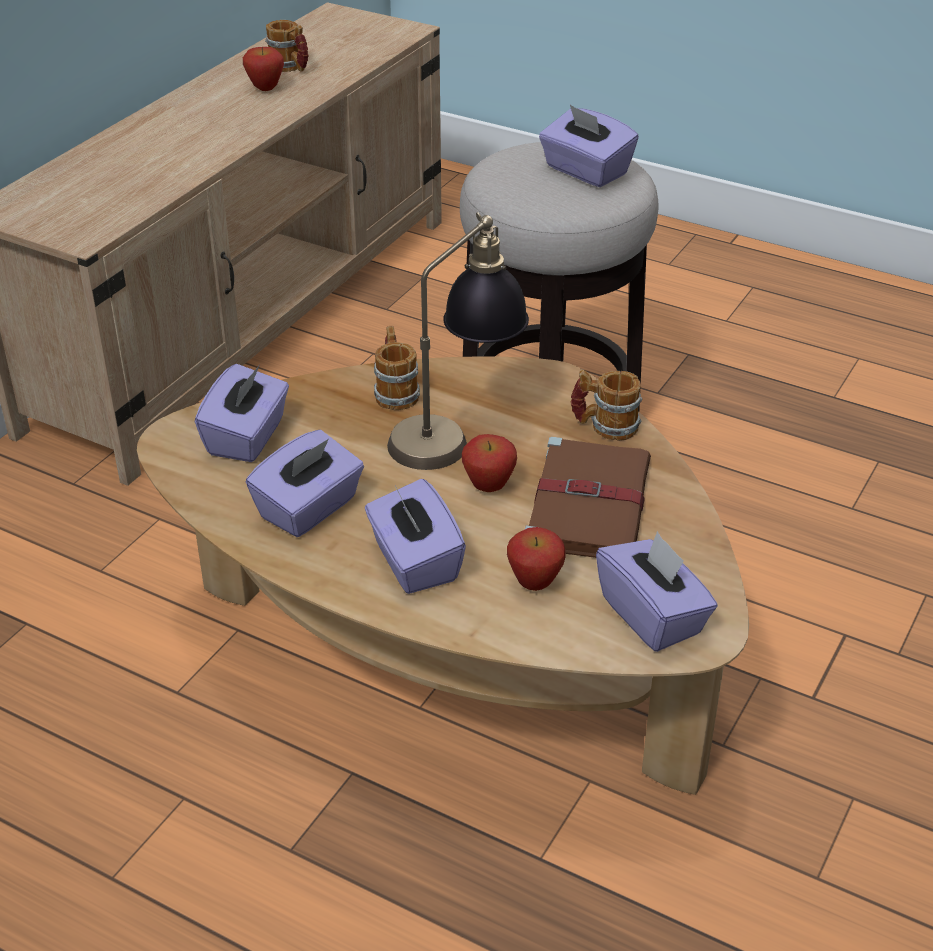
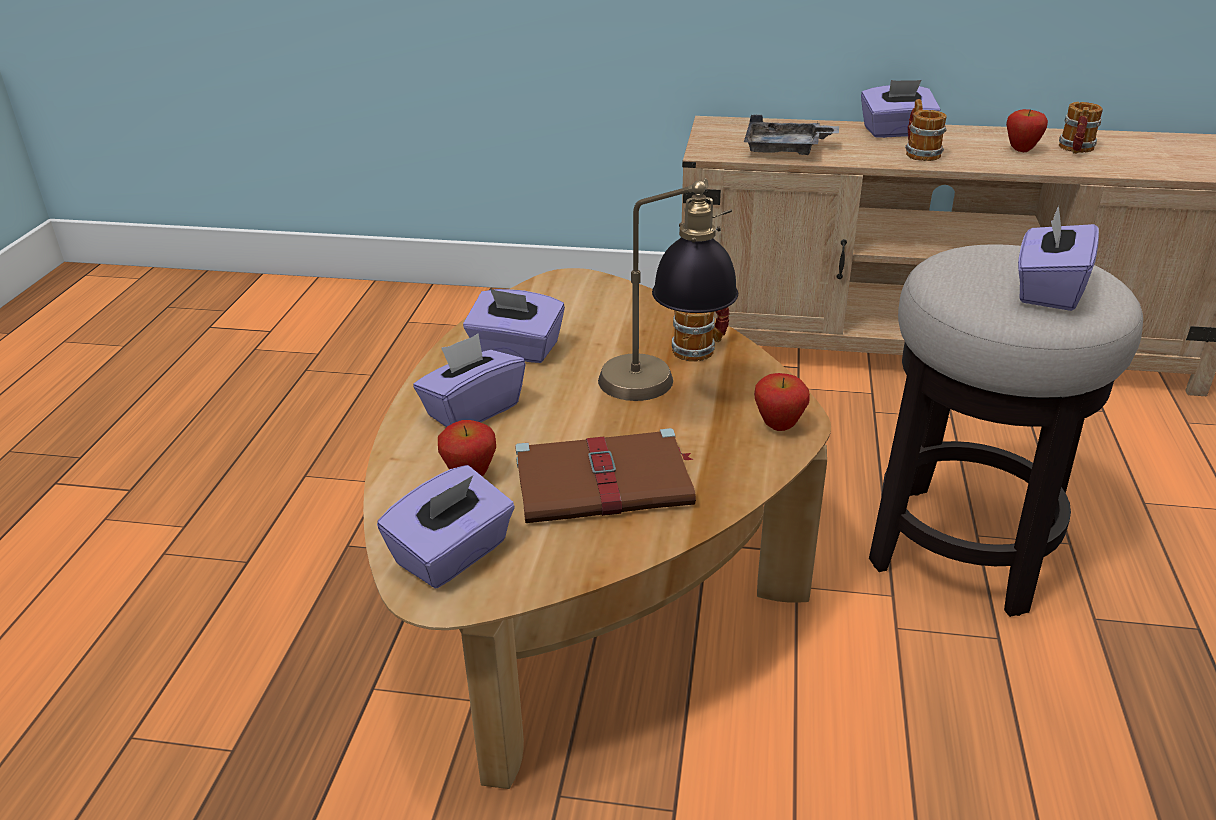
camera: 70 degrees right, 5 degrees down
(129, 194) = (785, 150): none -> grey tray
(247, 437) = (589, 304): purple tissue box -> purple tissue box (896, 132)
(489, 488) = (594, 423): apple -> apple (778, 427)
(604, 426) = (738, 468): mug -> mug (919, 152)

